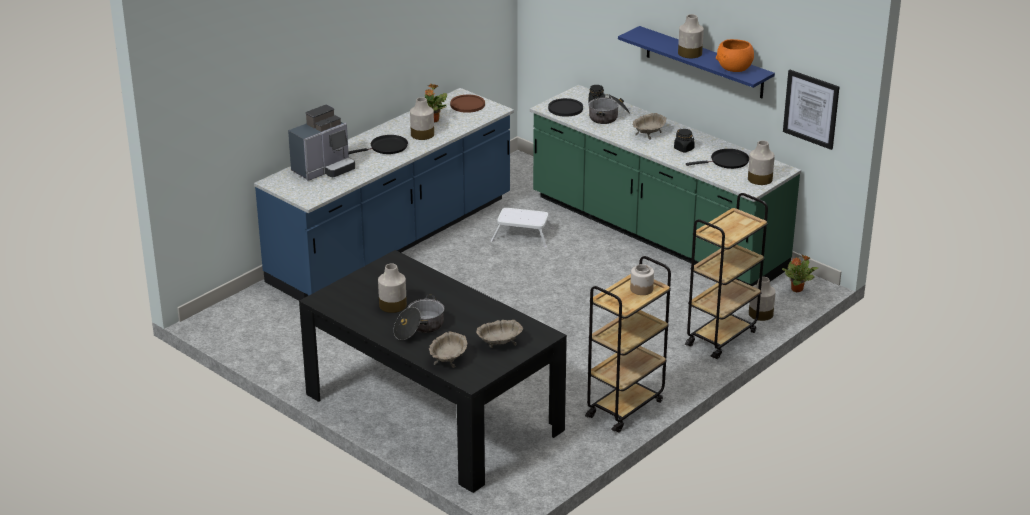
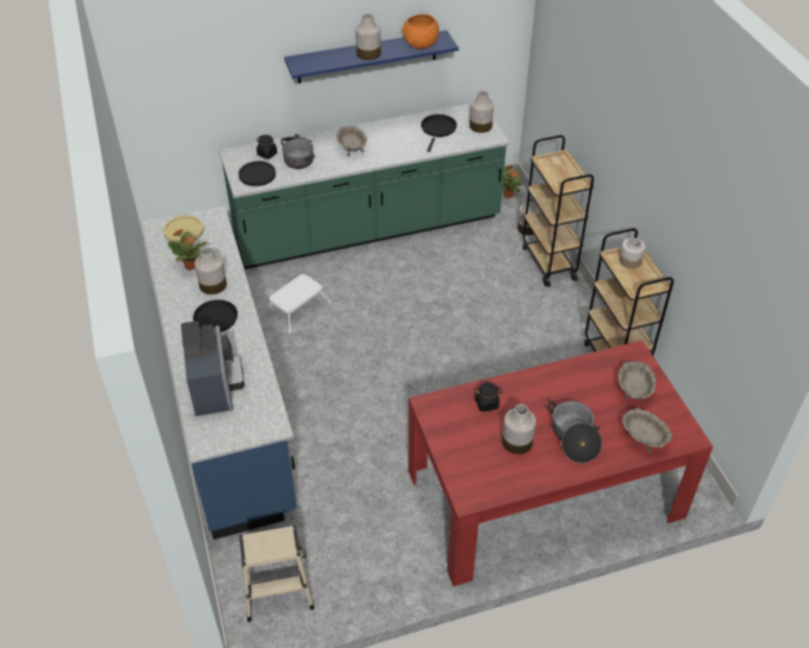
camera: 60 degrees left, 15 degrees up
(247, 320) = (276, 585): none -> beige step ladder
(433, 412) = (543, 494): black dining table -> red dining table
(467, 104) = (183, 230): brown plate -> yellow plate
(684, 149) = (396, 141): black jar -> black jar (487, 404)
(811, 109) = (486, 44): picture -> none

